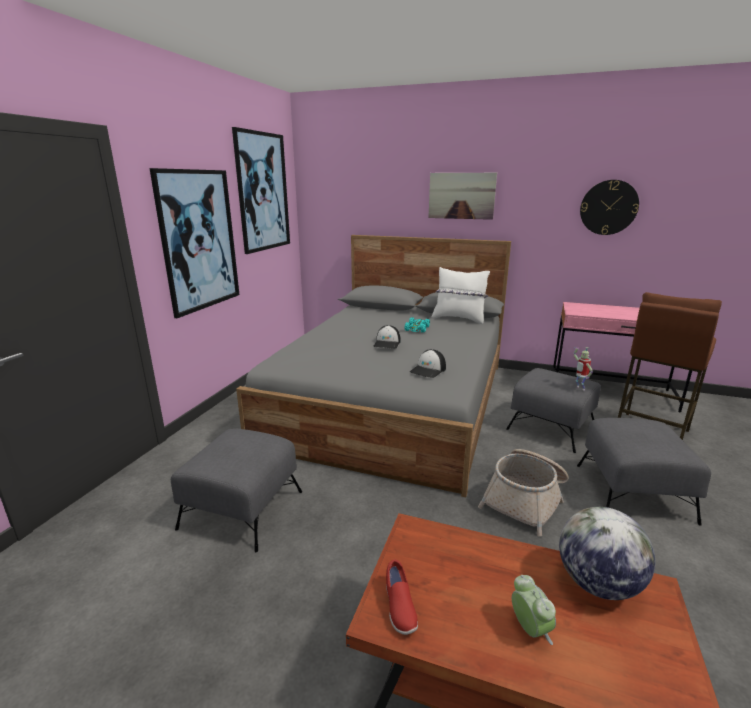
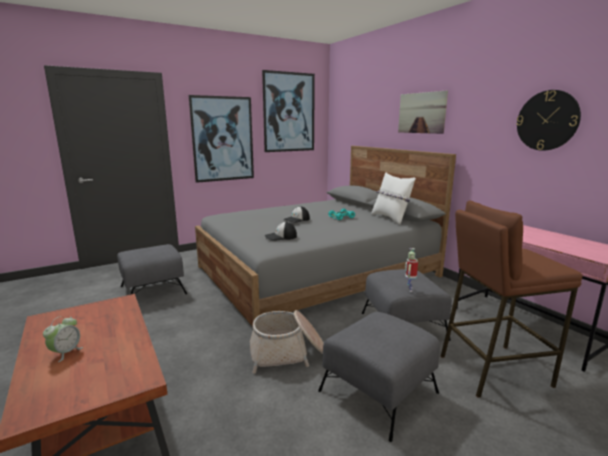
camera: 40 degrees right, 5 degrees down
(399, 608) = (55, 319): red shoe -> none
(597, 583) = (128, 359): globe -> none

